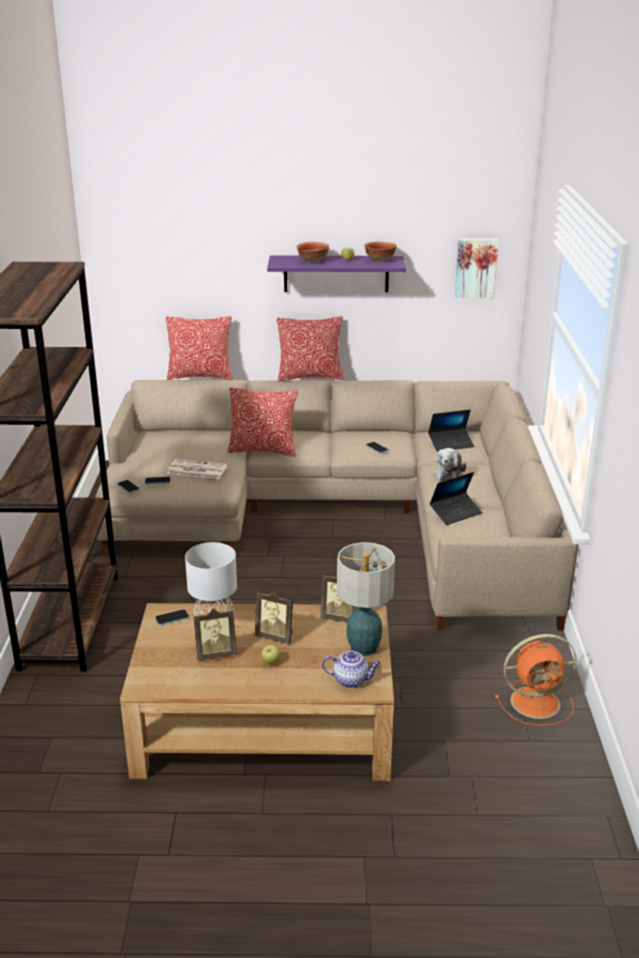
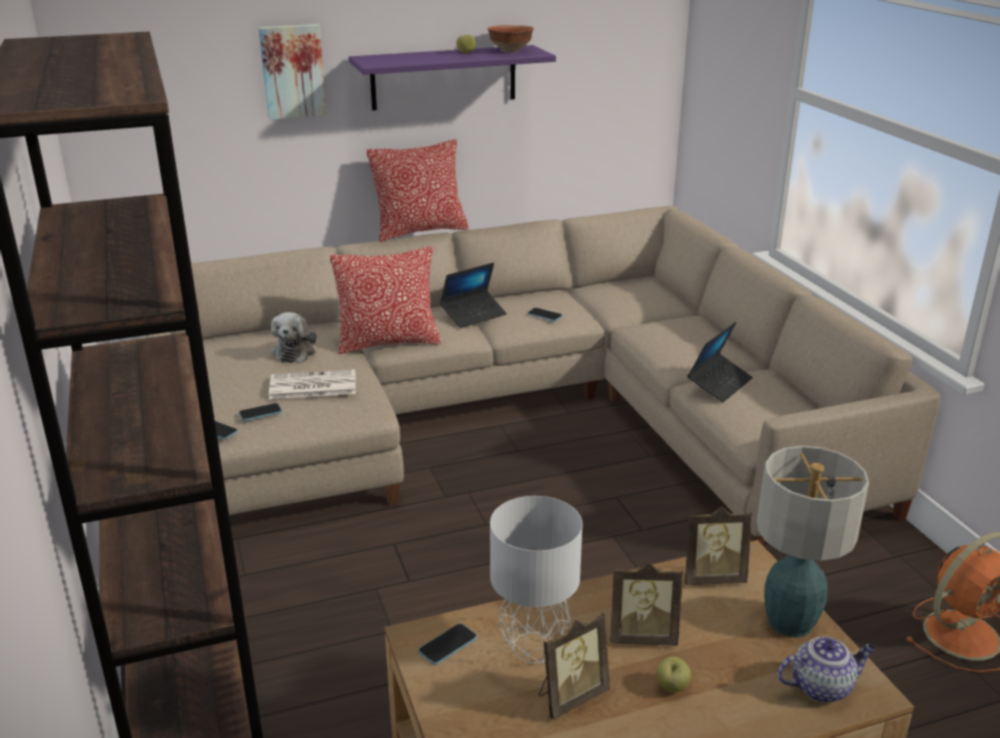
camera: 20 degrees left, 0 degrees up
(200, 376) = (261, 249): pillow -> none
(313, 261) = (420, 57): bowl -> none
(449, 474) = (666, 334): plush toy -> plush toy (294, 351)
(451, 444) = (634, 296): laptop -> laptop (473, 315)
(476, 267) = (625, 55): picture -> picture (292, 71)

